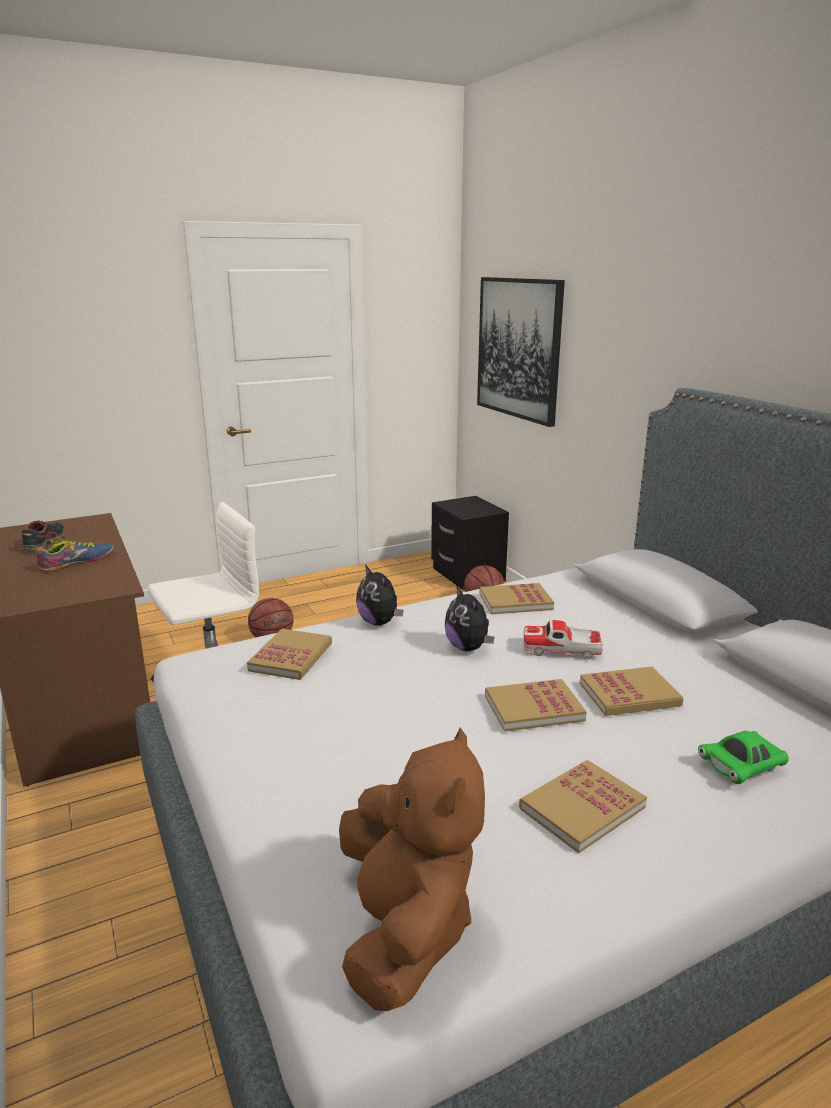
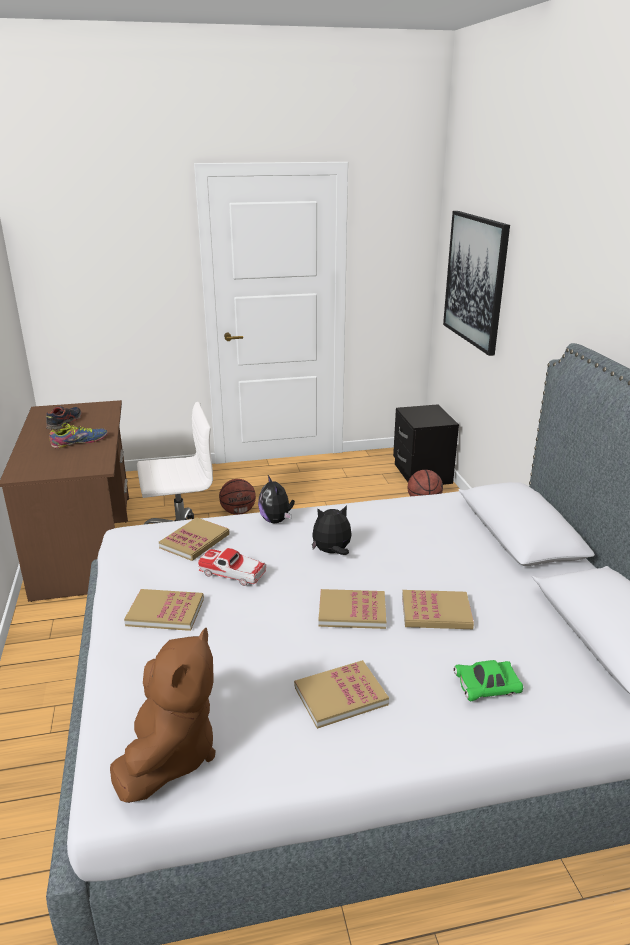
camera: 15 degrees right, 5 degrees up
(468, 647) = (332, 552): plush toy -> plush toy turned 90 degrees clockwise
(515, 601) = (394, 516): book -> book (165, 612)
(562, 649) = (406, 565): toy car -> toy car (233, 573)

